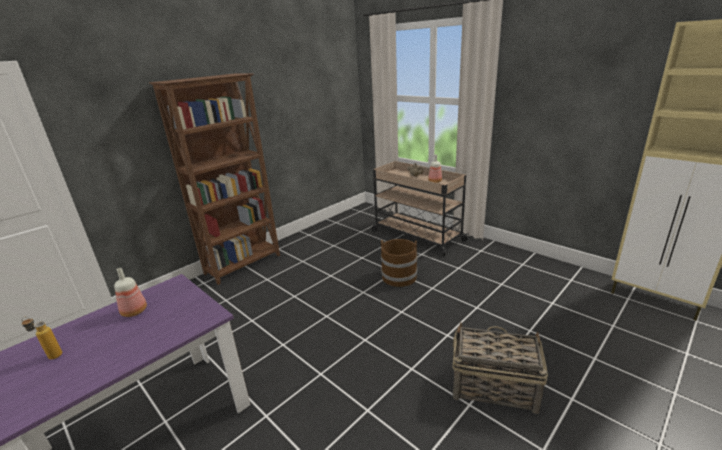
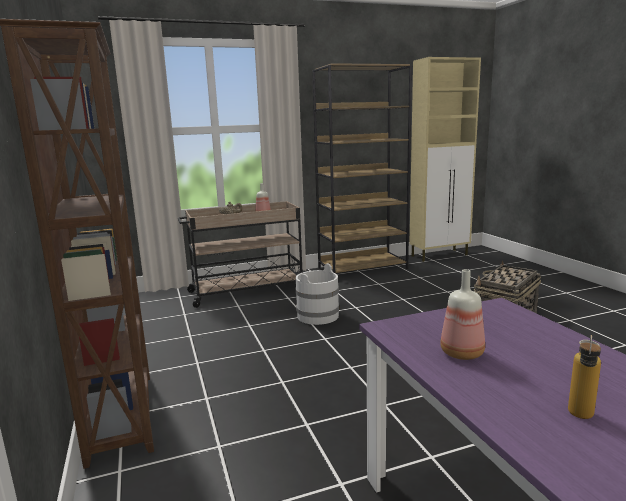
camera: 65 degrees left, 10 degrees down
(399, 277) = (318, 316): brown bucket -> white bucket
(533, 264) = (363, 268): none -> brown bookcase

